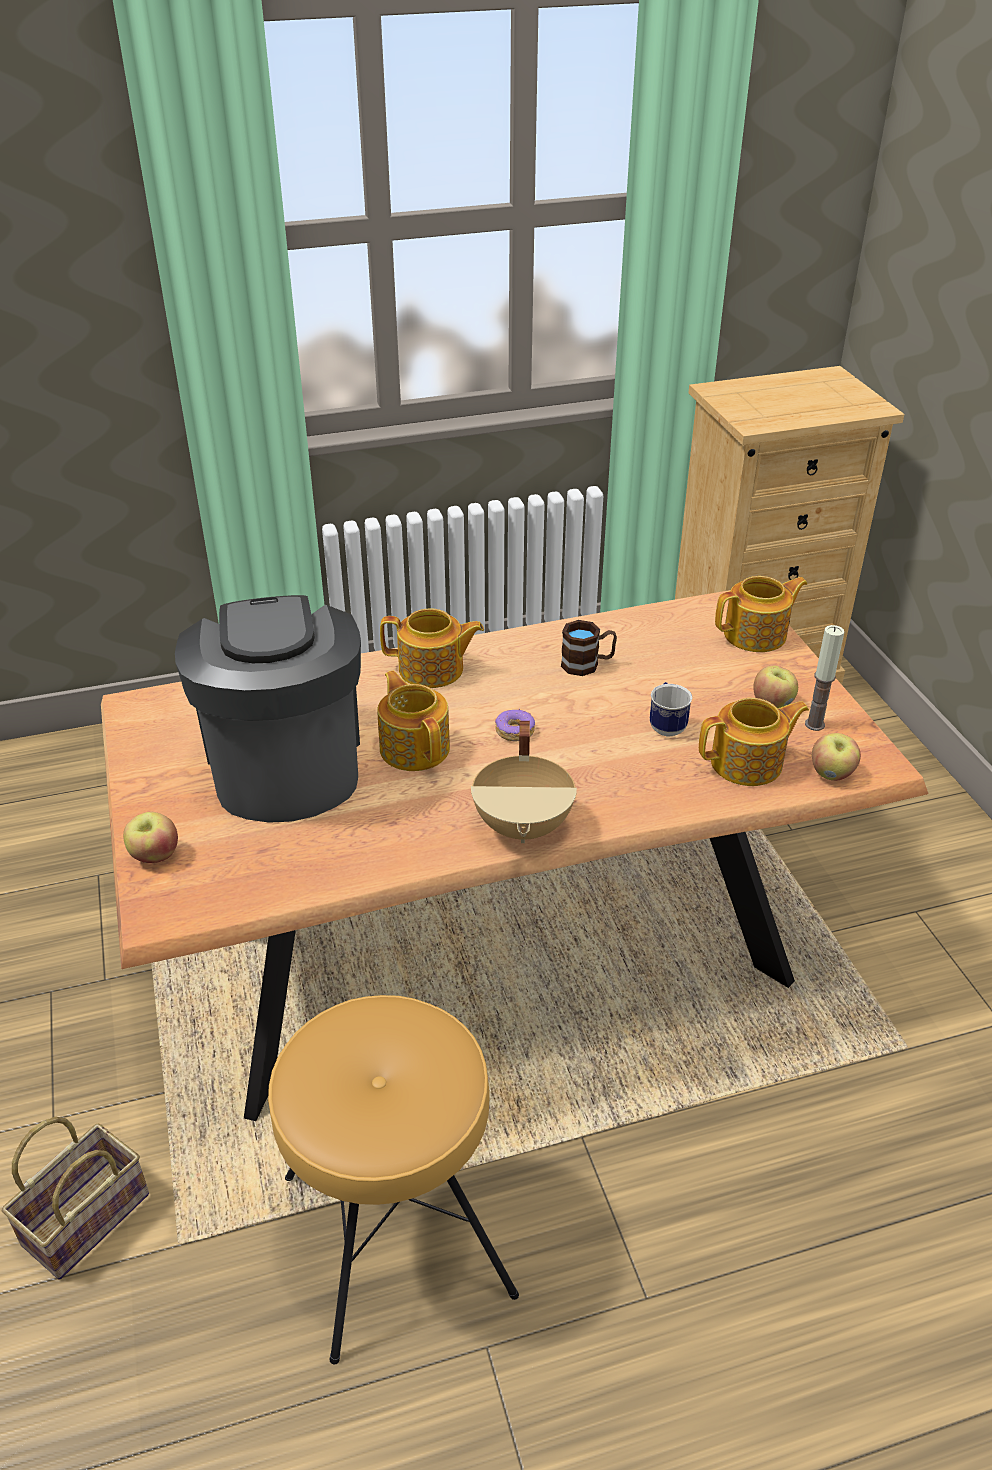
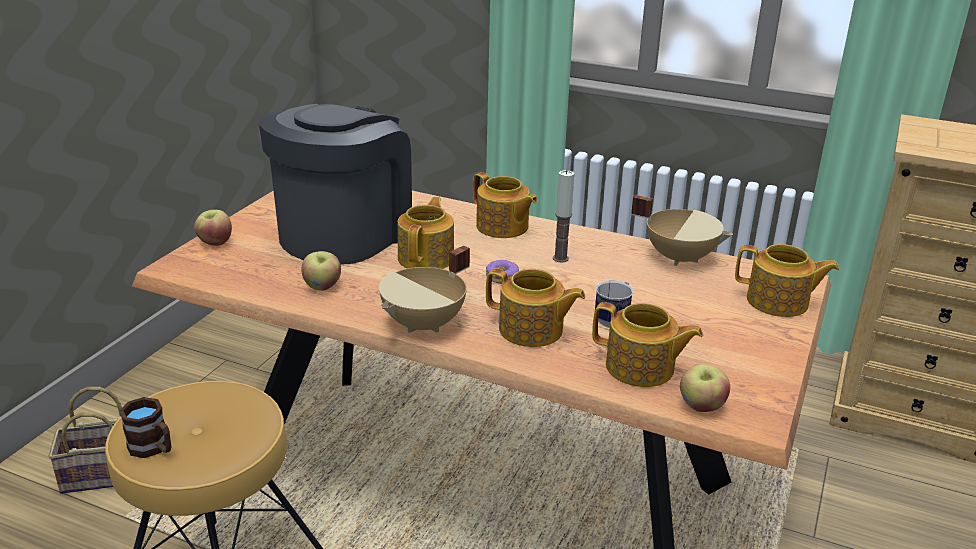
camera: 40 degrees right, 10 degrees down
(587, 664) = (612, 265): brown mug -> brown mug (153, 448)
(620, 776) = (532, 330): none -> teapot
(628, 625) = (679, 257): none -> beige cooking pot
(772, 704) = (722, 345): apple -> apple (322, 286)
(814, 724) = (738, 372): candle -> candle (560, 258)

